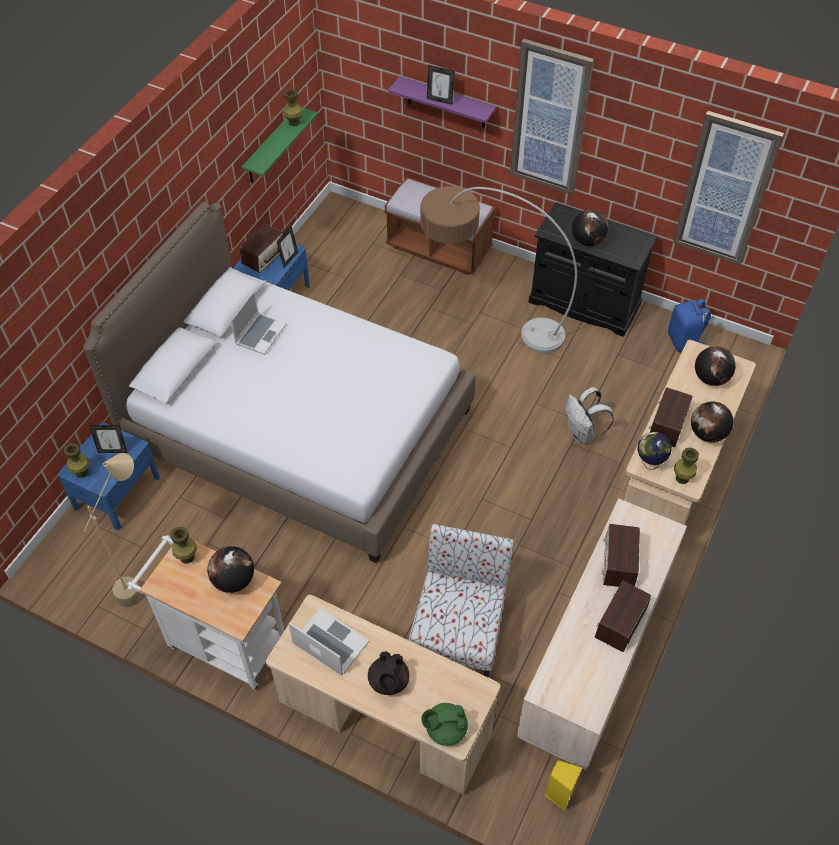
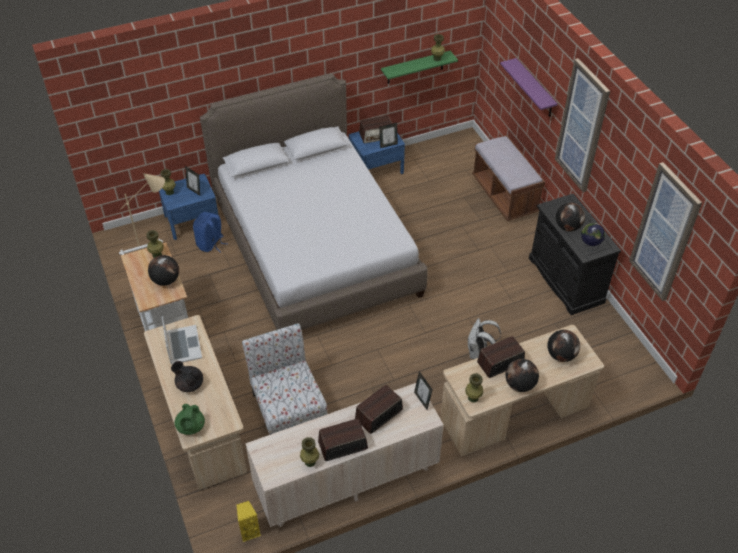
camera: 40 degrees right, 5 degrees down
(260, 334) = (319, 171): laptop -> none
(388, 682) = (189, 384): black teapot -> black teapot turned 75 degrees clockwise
(440, 100) = (525, 83): picture frame -> picture frame (422, 400)
(445, 729) = (191, 427): green teapot -> green teapot turned 120 degrees counterclockwise
(458, 630) = (288, 408): chair -> chair turned 75 degrees counterclockwise
(486, 319) = (490, 252): floor lamp -> none
(609, 665) = (310, 462): none -> green vase
(650, 463) = (462, 376): globe -> globe (589, 247)
(684, 341) = (611, 343): blue backpack -> blue backpack (211, 244)

